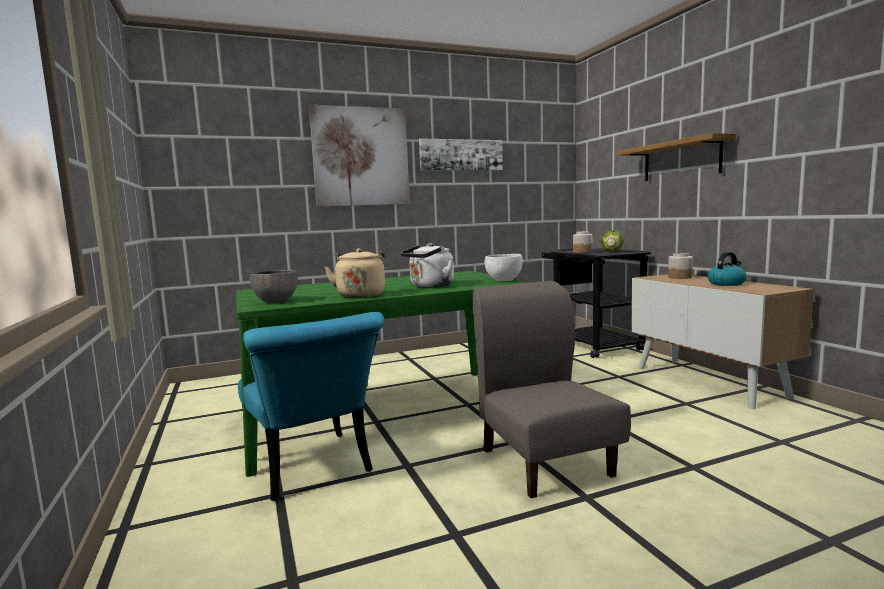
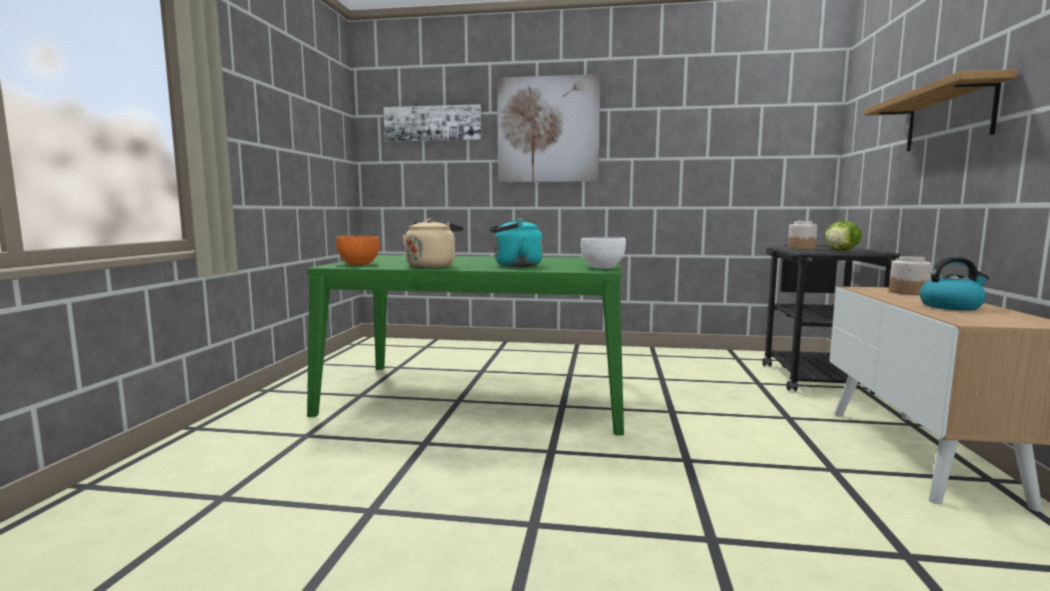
camera: 30 degrees right, 0 degrees up
(276, 301) = (359, 264): grey bowl -> orange bowl
(314, 471) = (353, 426): turquoise chair -> none
(430, 286) = (515, 266): white kettle -> turquoise kettle
(461, 155) = (668, 124): picture -> picture (433, 123)
(545, 461) = (550, 478): grey chair -> none

